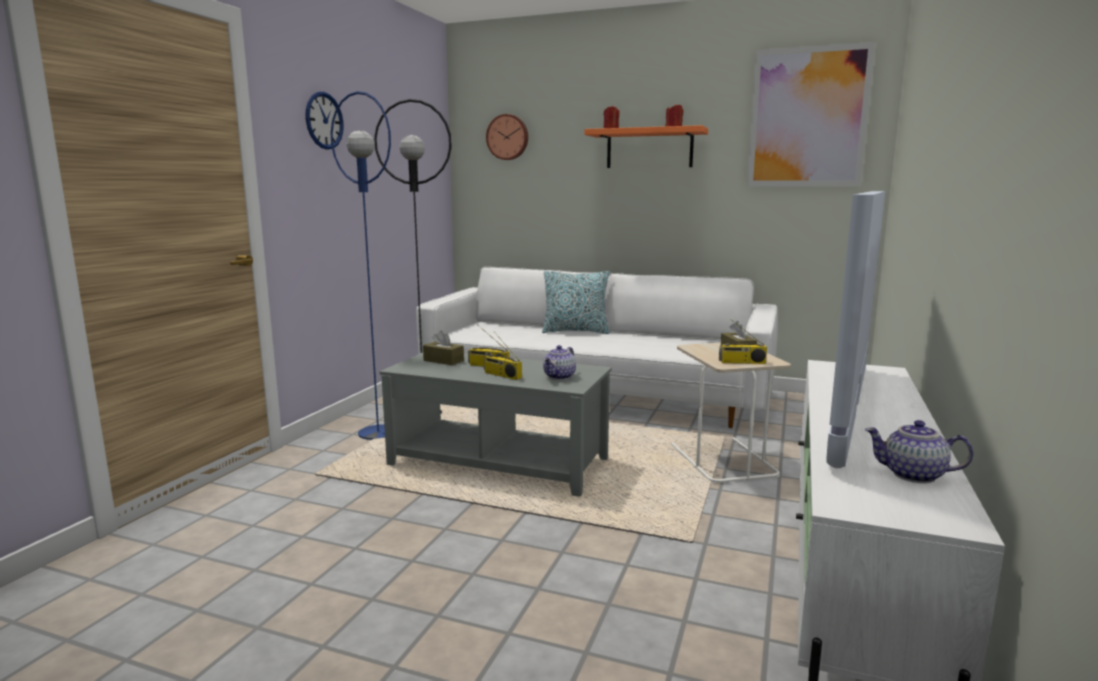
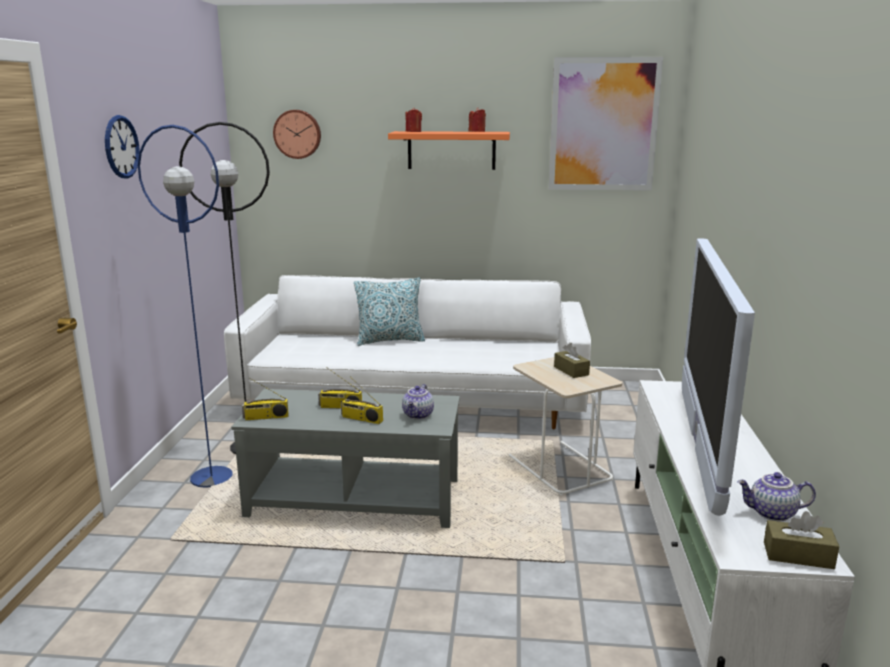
camera: 15 degrees left, 5 degrees up
(443, 360) = (290, 404): brown tissue box -> brown tissue box (798, 555)
(742, 362) = (581, 384): radio -> radio (266, 417)

